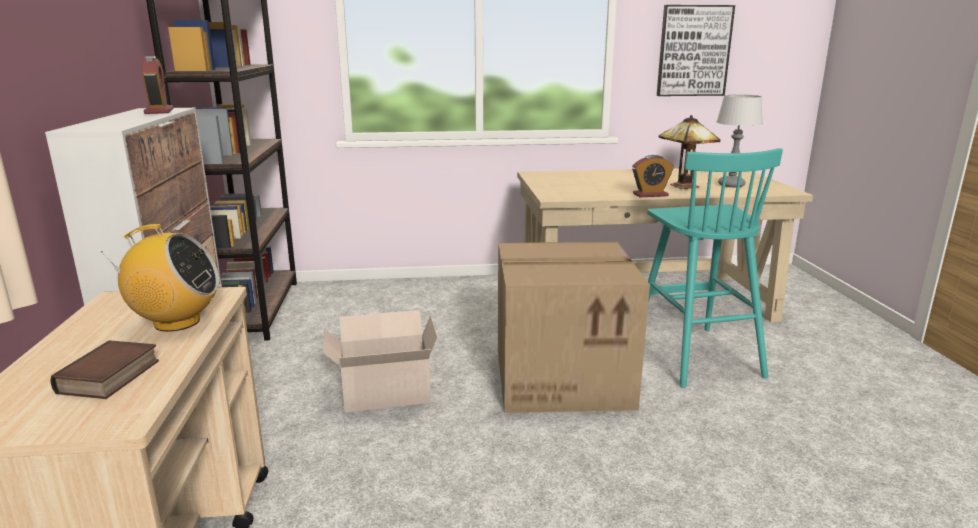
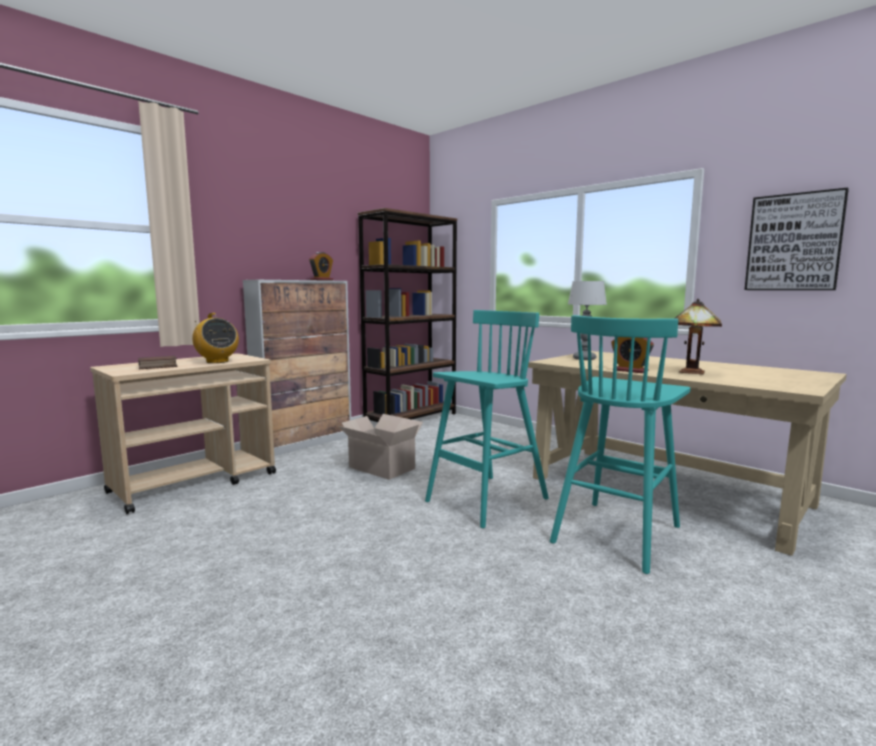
camera: 50 degrees right, 10 degrees down
(563, 376) = (485, 501): cardboard box -> turquoise stool
(730, 185) = (750, 378): table lamp -> table lamp (583, 358)

